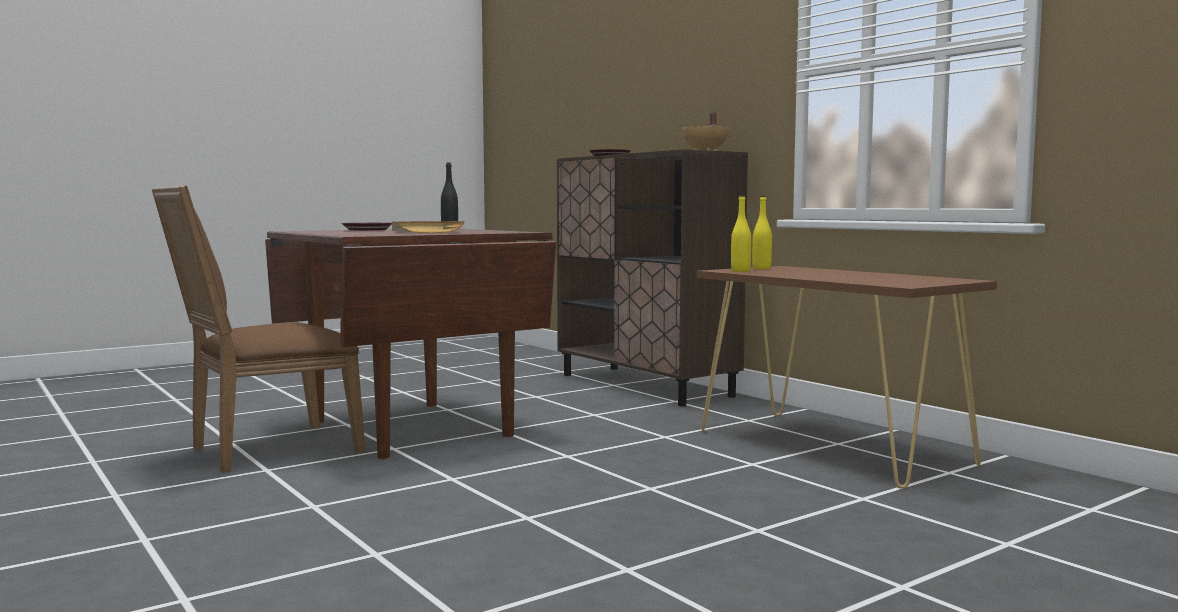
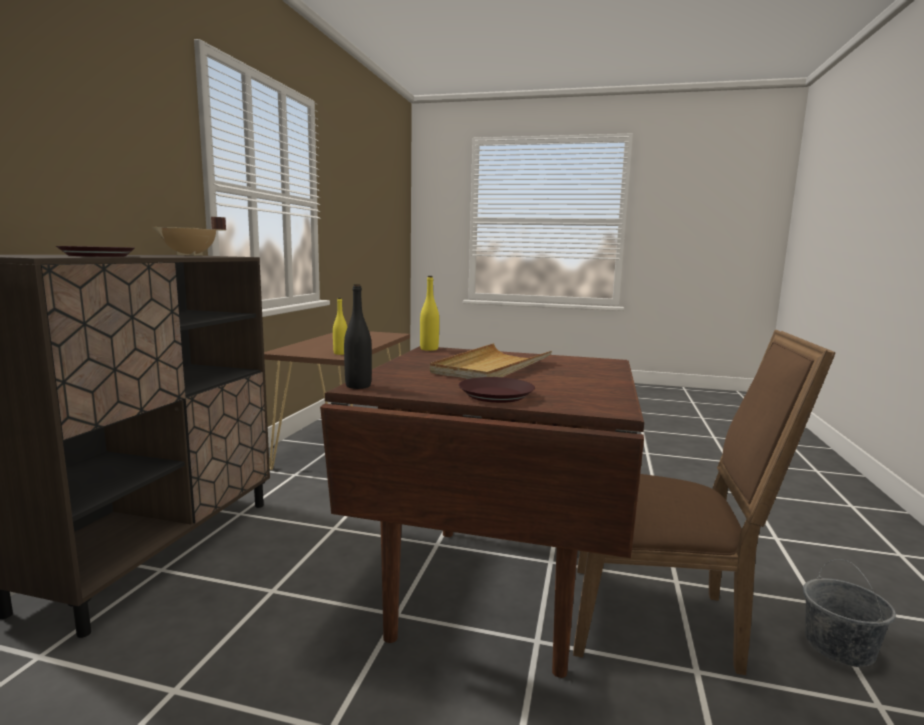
camera: 130 degrees left, 5 degrees up
(107, 476) = (839, 647): none -> grey bucket
(761, 268) = (307, 353): yellow bottle -> yellow bottle (429, 349)

